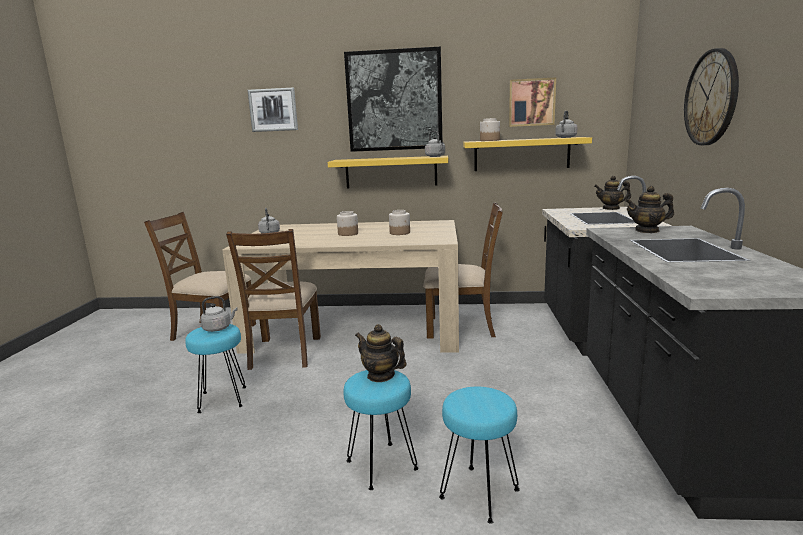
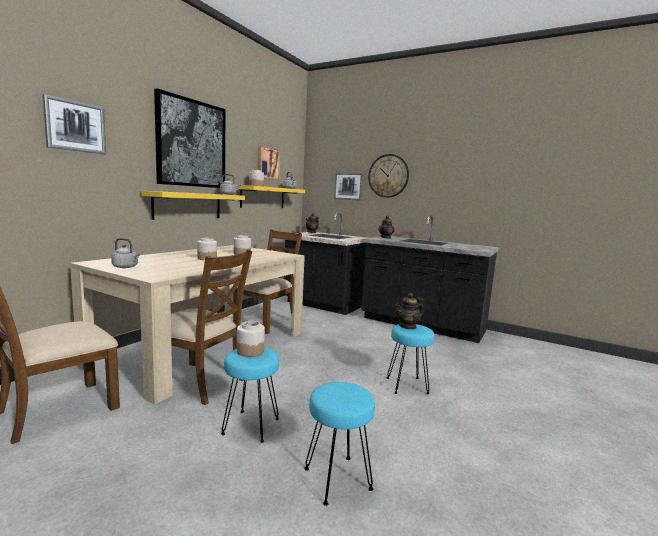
camera: 65 degrees left, 5 degrees down
(218, 328) = (250, 351): grey kettle -> jar
(478, 493) = (445, 370): turquoise stool -> turquoise stool (336, 479)
(666, 124) = (348, 186): none -> picture

